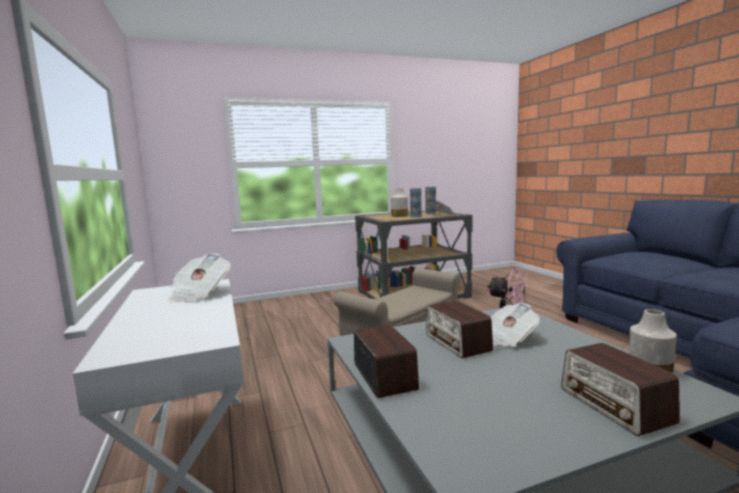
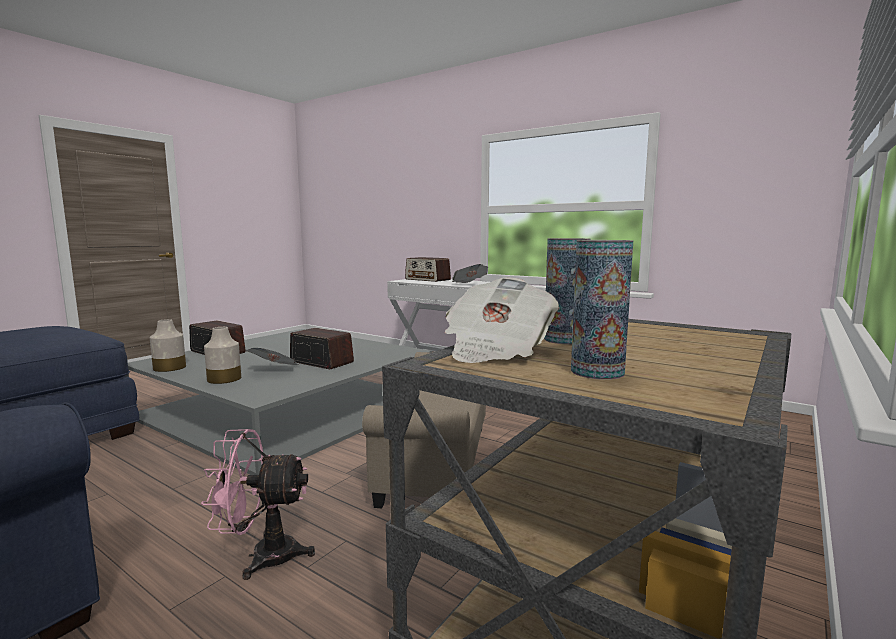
camera: 145 degrees right, 0 degrees up
(384, 376) = (359, 343): radio -> radio (428, 279)
(400, 215) = (643, 343): beige vase -> beige vase (223, 379)

